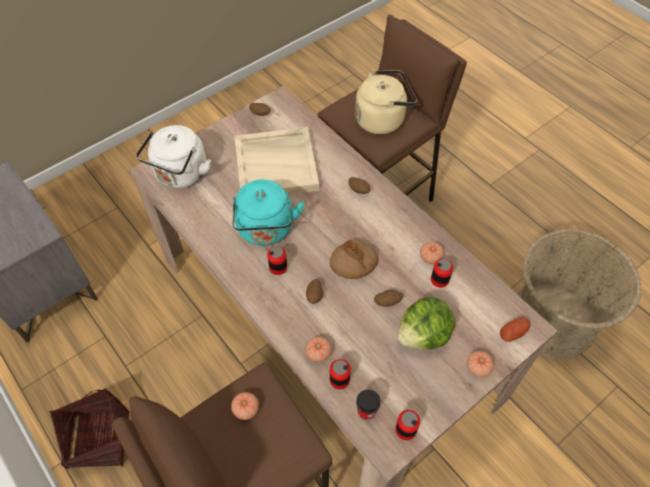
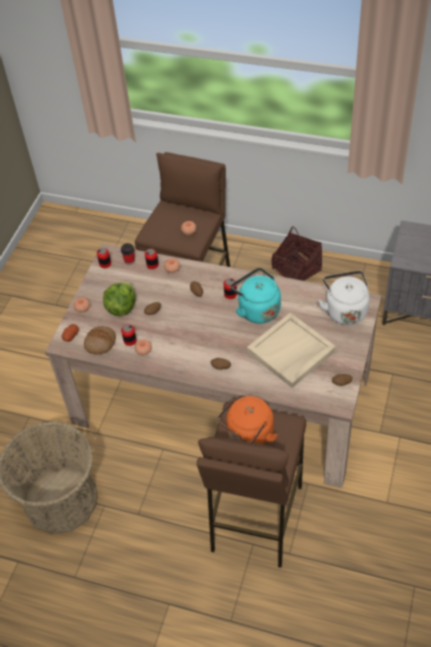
camera: 150 degrees right, 5 degrees down
(353, 263) = (188, 321): bread -> bread (100, 343)
(382, 119) = (249, 436): beige kettle -> orange kettle

